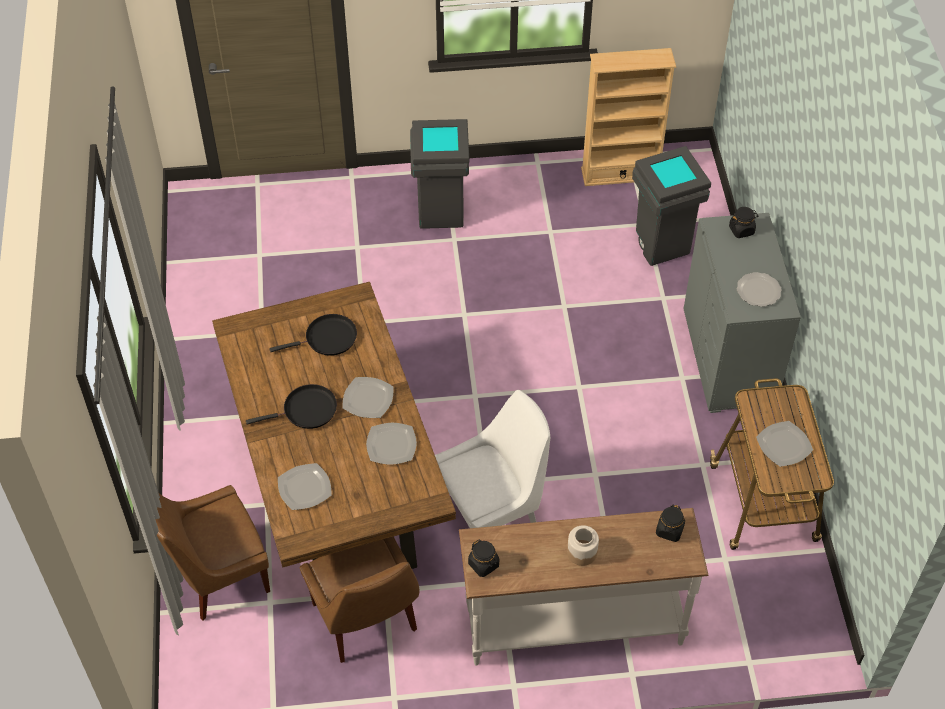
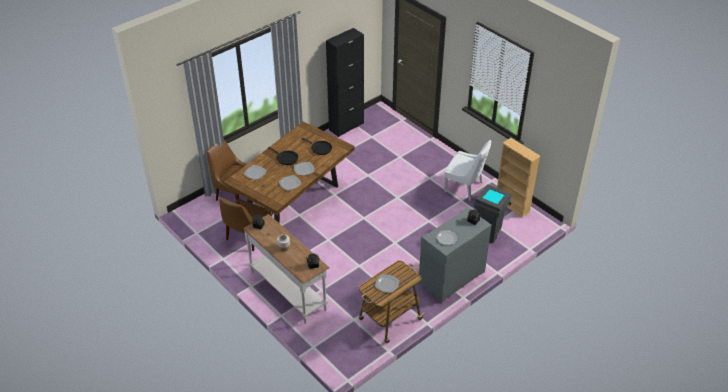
camera: 55 degrees right, 10 degrees down
(190, 275) = (346, 126): none -> black cabinet
(440, 212) = (438, 168): grey trash can -> none
(493, 514) = (317, 247): white chair -> white chair (465, 188)

